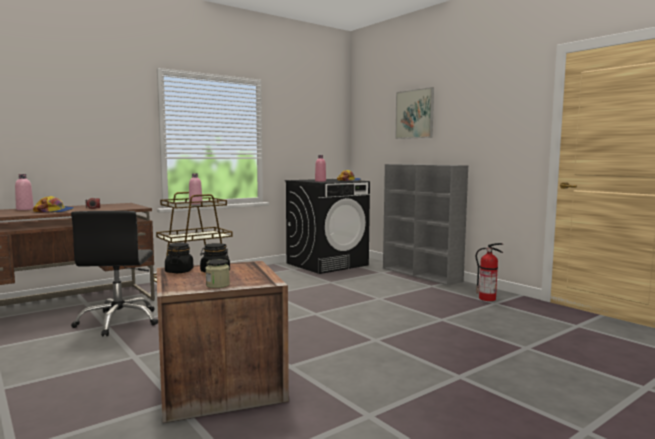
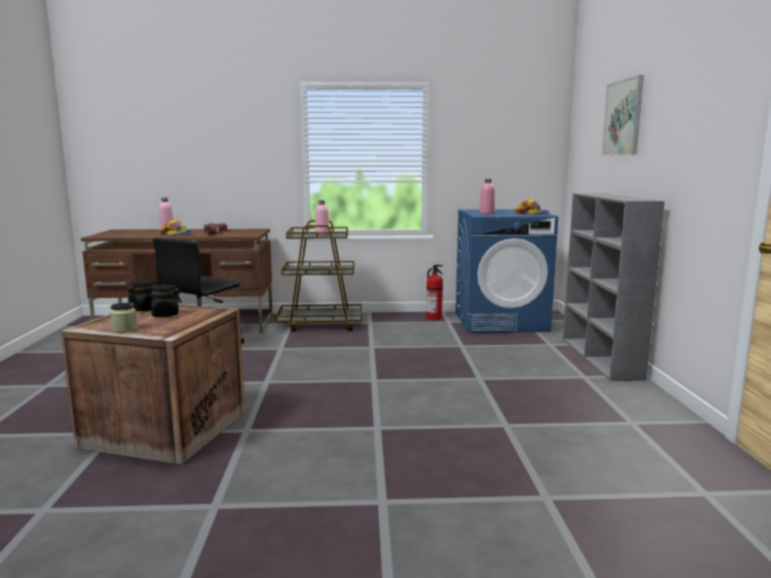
camera: 35 degrees right, 5 degrees up
(327, 264) = (501, 322): black washing machine -> blue washing machine
(488, 299) = (633, 413): fire extinguisher -> fire extinguisher (434, 318)

